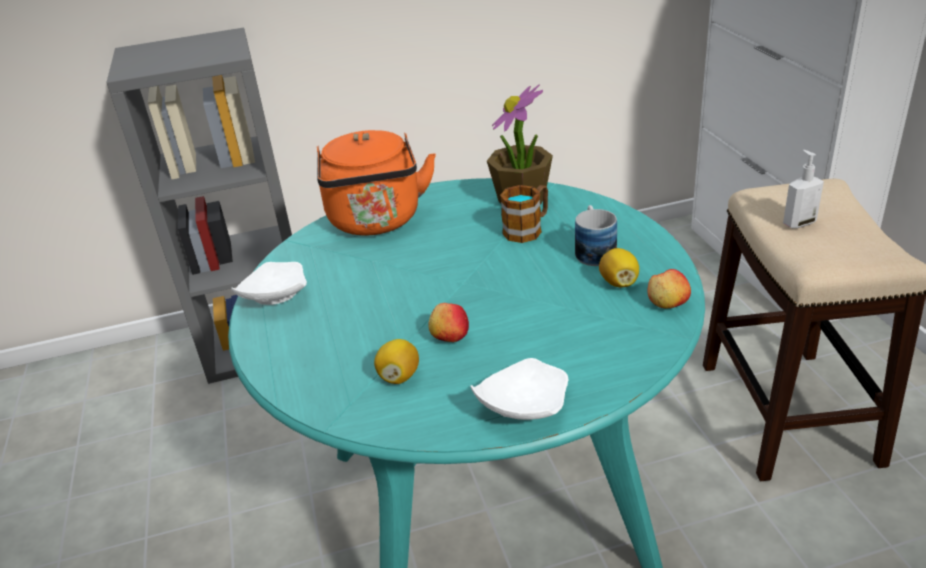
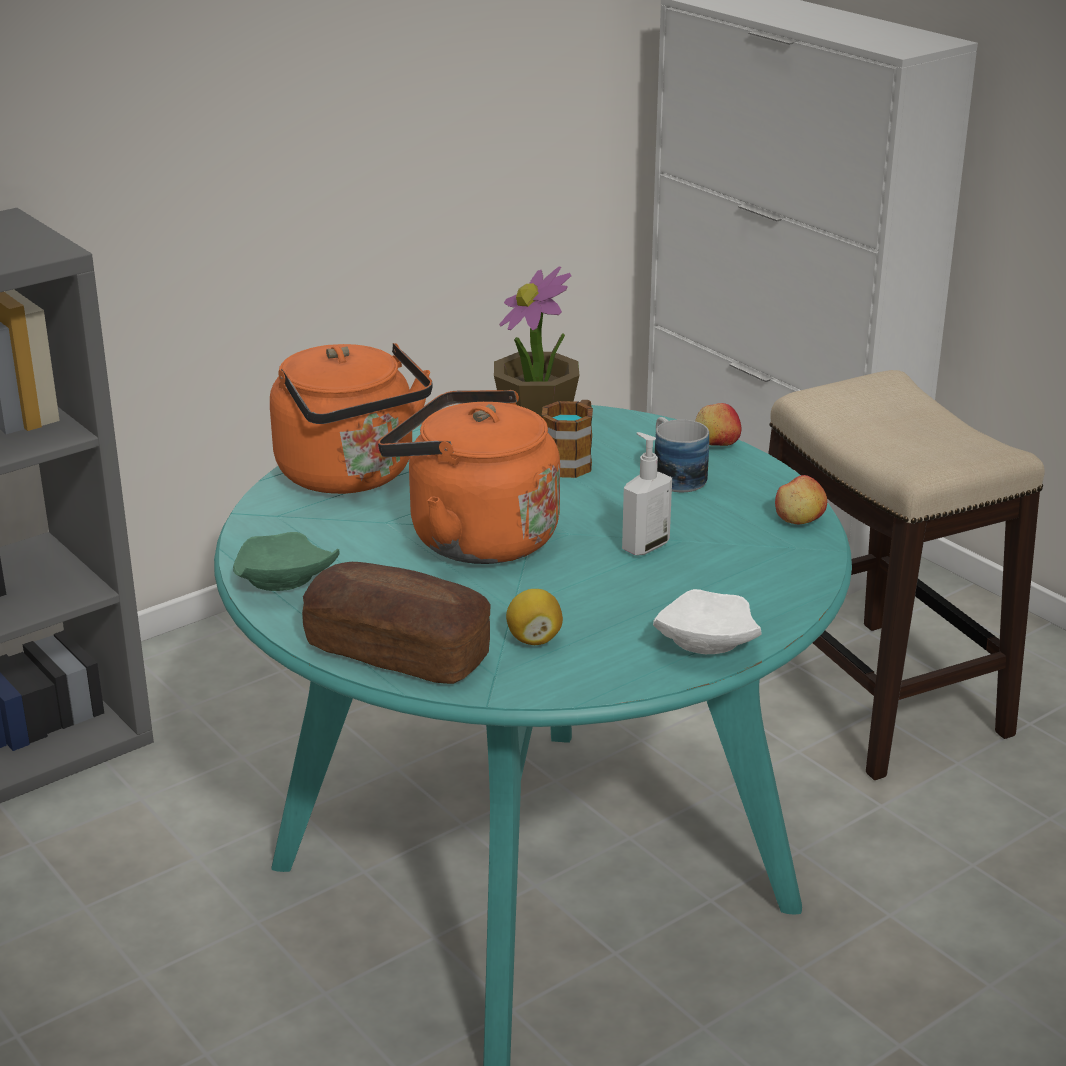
camera: 25 degrees left, 5 degrees down
(274, 296) = (282, 581): white plate -> green plate
(300, 369) = (398, 652): none -> bread
(419, 282) = (474, 537): none -> orange kettle
(449, 336) = (563, 590): apple -> apple (716, 444)
(619, 282) = (728, 506): lemon -> none
(798, 223) = (875, 426): soap dispenser -> soap dispenser (644, 546)

